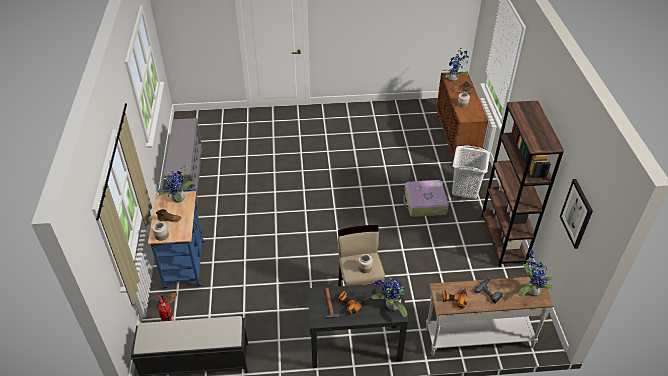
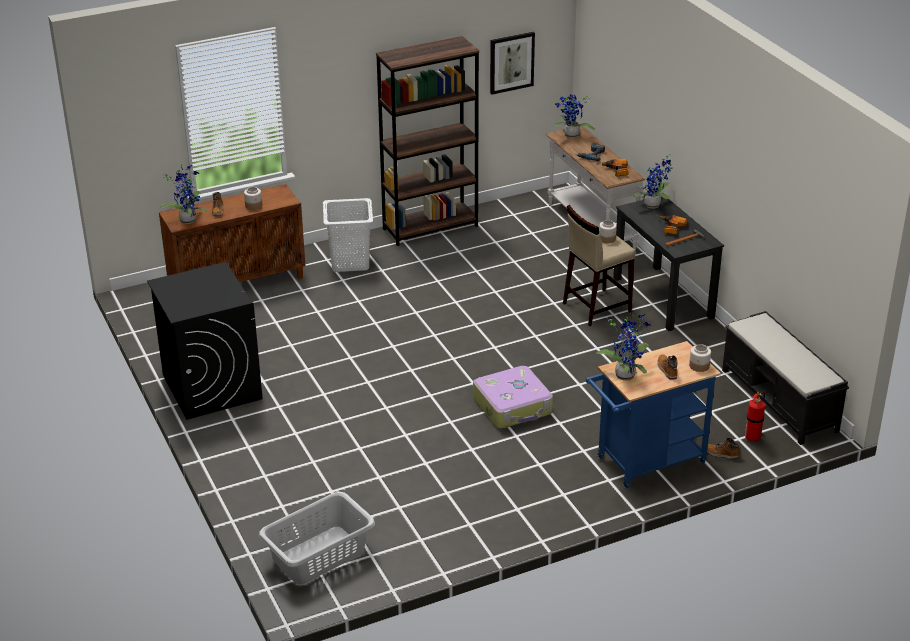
camera: 110 degrees left, 10 degrees down
(187, 175) = (468, 528): grey shoe rack -> none
(206, 126) = (318, 555): none -> grey laundry basket
(355, 115) = (211, 386): none -> black washing machine
(424, 203) = (397, 288): suitcase -> suitcase (513, 406)

